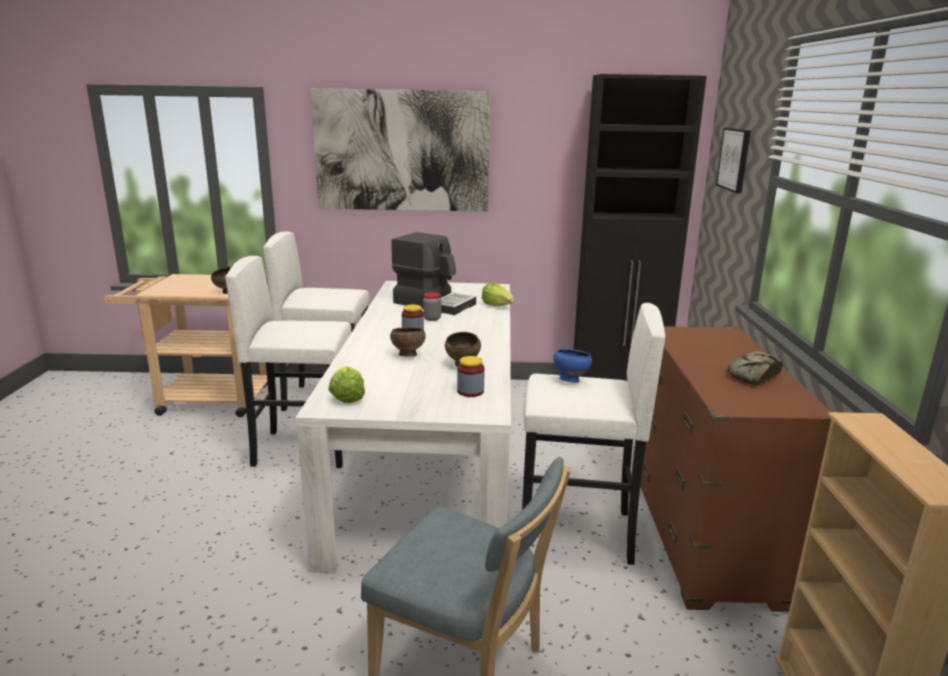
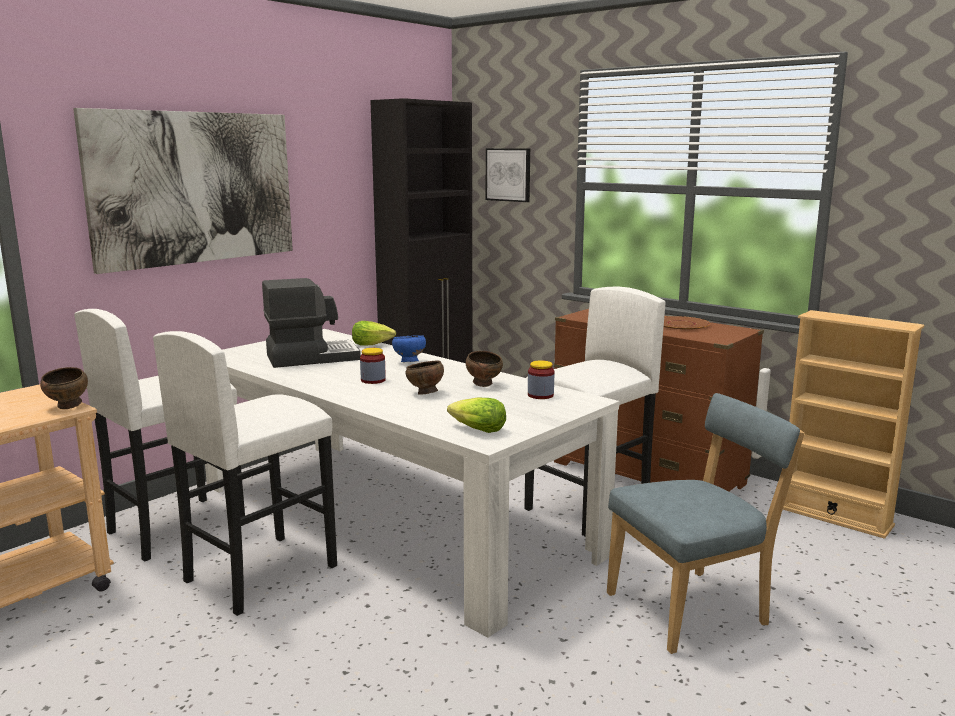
camera: 50 degrees left, 5 degrees down
(432, 319) = (352, 367): jar -> none
(570, 380) = (575, 368): blue bowl -> blue bowl (408, 362)
(752, 376) = (681, 324): bread -> brown plate

